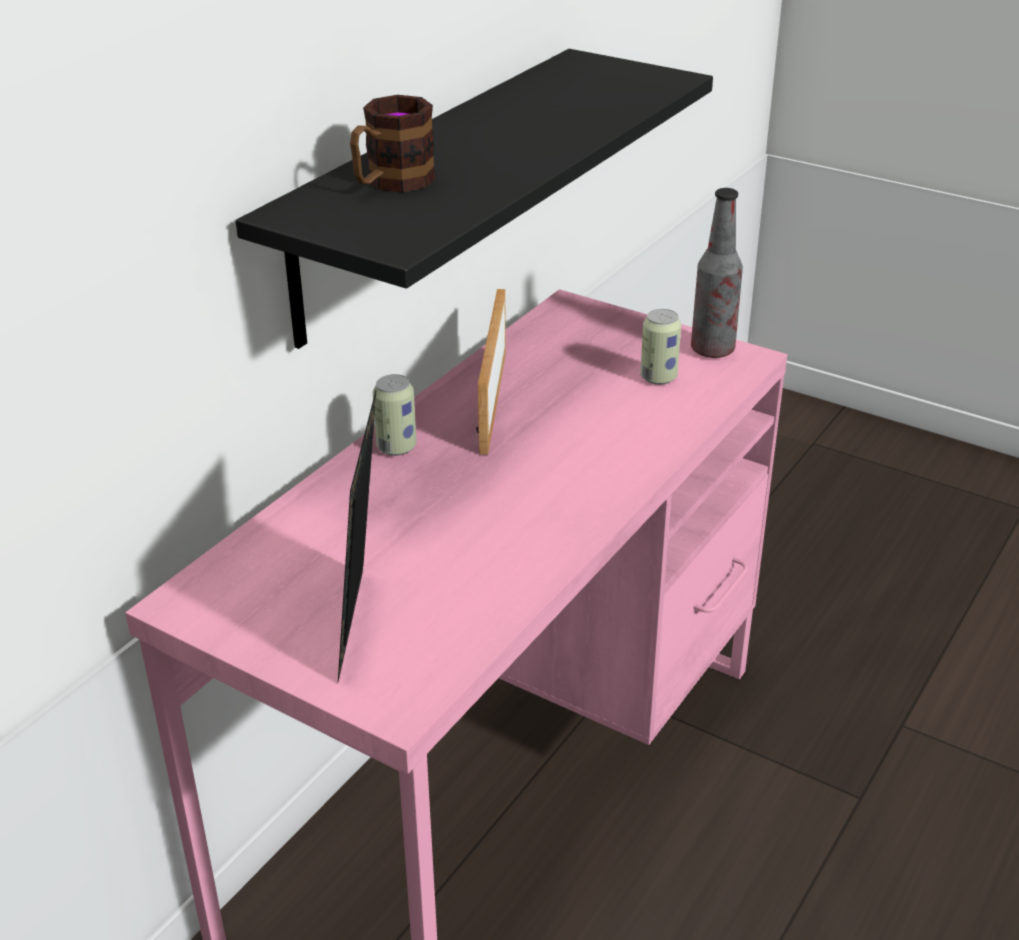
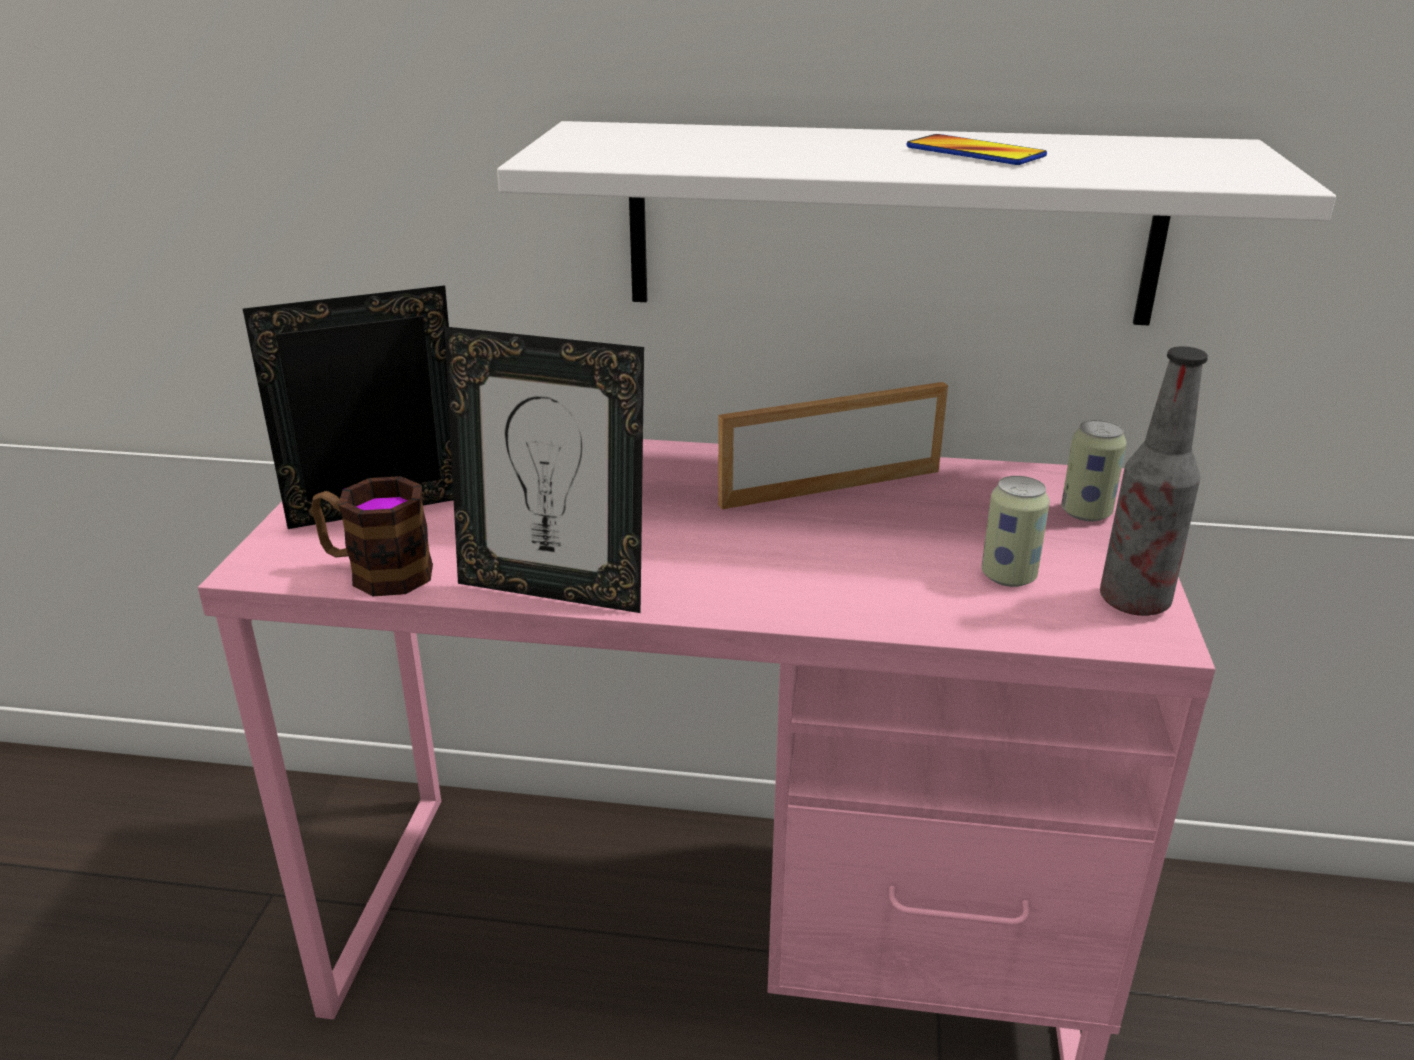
camera: 65 degrees right, 5 degrees down
(391, 183) = (704, 139): mug -> mug (376, 572)
(396, 447) = (691, 462): can -> can (1086, 513)
(428, 193) = (890, 224): black shelf -> white shelf
(532, 120) = (974, 153): none -> phone
(551, 555) = (553, 589): none -> picture frame

